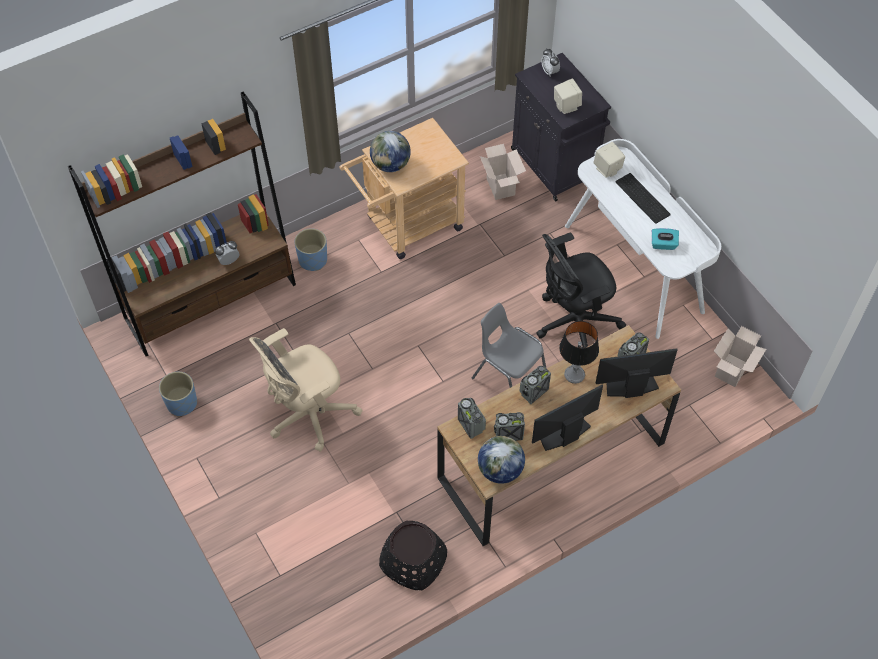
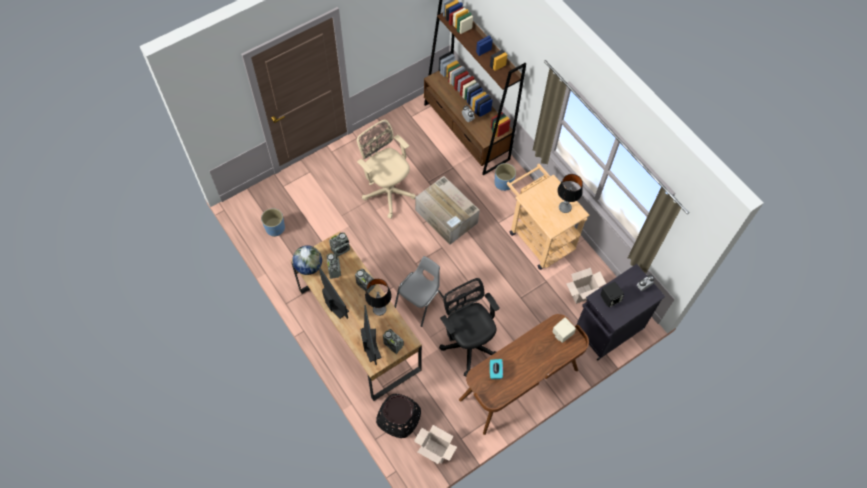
camera: 85 degrees right, 5 degrees up
(182, 403) = (393, 126): blue planter -> blue planter (275, 228)
(365, 336) = (447, 217): none -> cardboard box
(390, 165) = (541, 191): globe -> none
(413, 560) = (291, 253): black planter -> black planter (398, 418)
(419, 141) = (565, 207): none -> table lamp
(566, 106) = (609, 299): beige speaker -> black speaker
(634, 267) = (519, 385): white desk -> brown desk
(644, 198) = (537, 359): keyboard -> none

